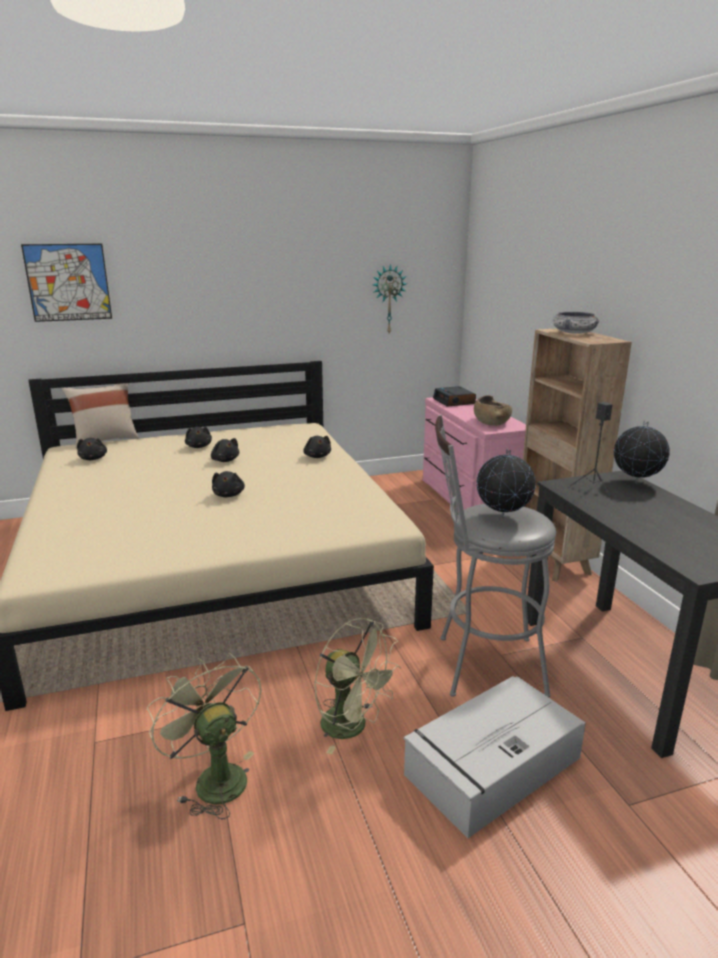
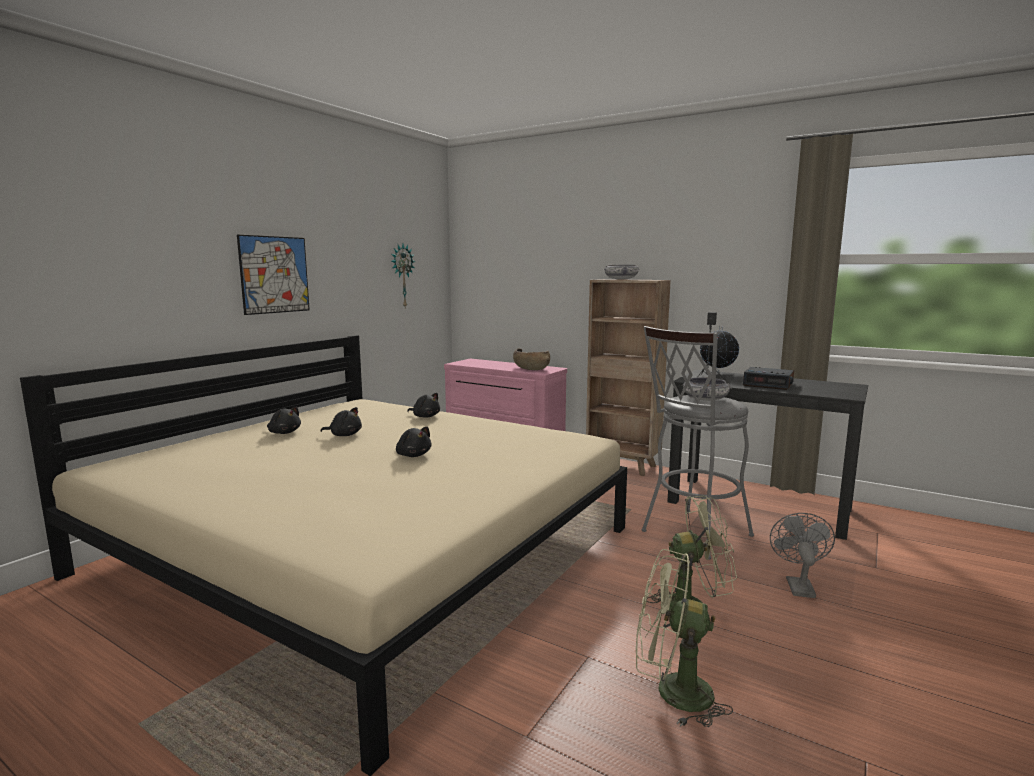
camera: 40 degrees left, 10 degrees down
(68, 282) = (80, 242): picture -> picture (274, 274)
(93, 458) = (168, 466): black plush toy -> none
(105, 440) = (140, 450): beige pillow -> none
(454, 401) = (473, 362): alarm clock -> alarm clock (768, 384)
(491, 767) = (798, 585): grey storage box -> grey fan
(502, 517) = (705, 399): globe -> bowl

